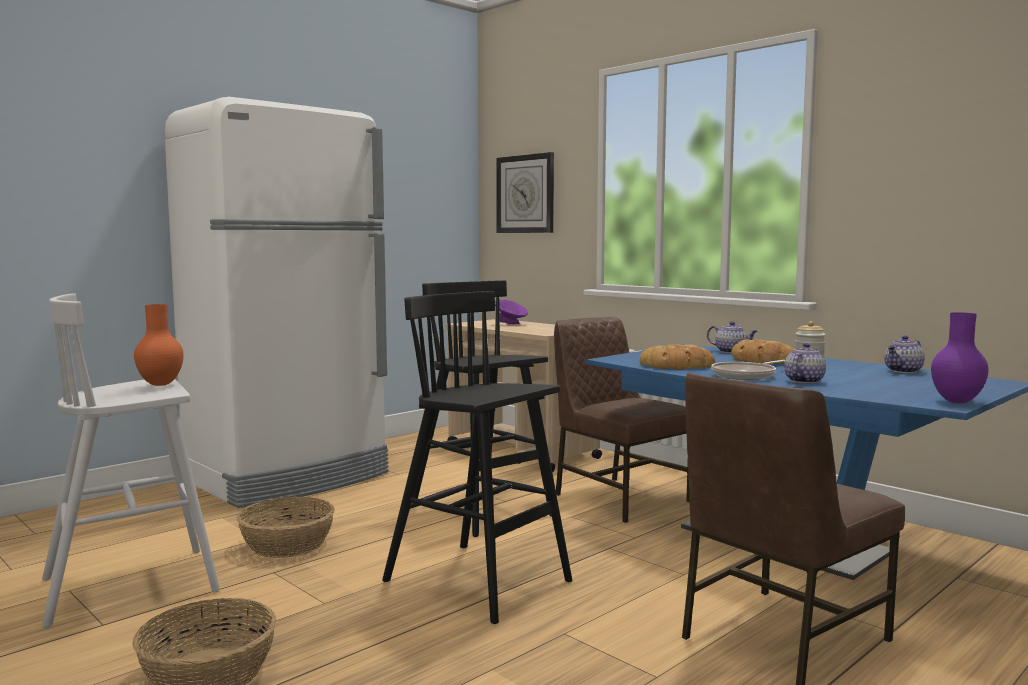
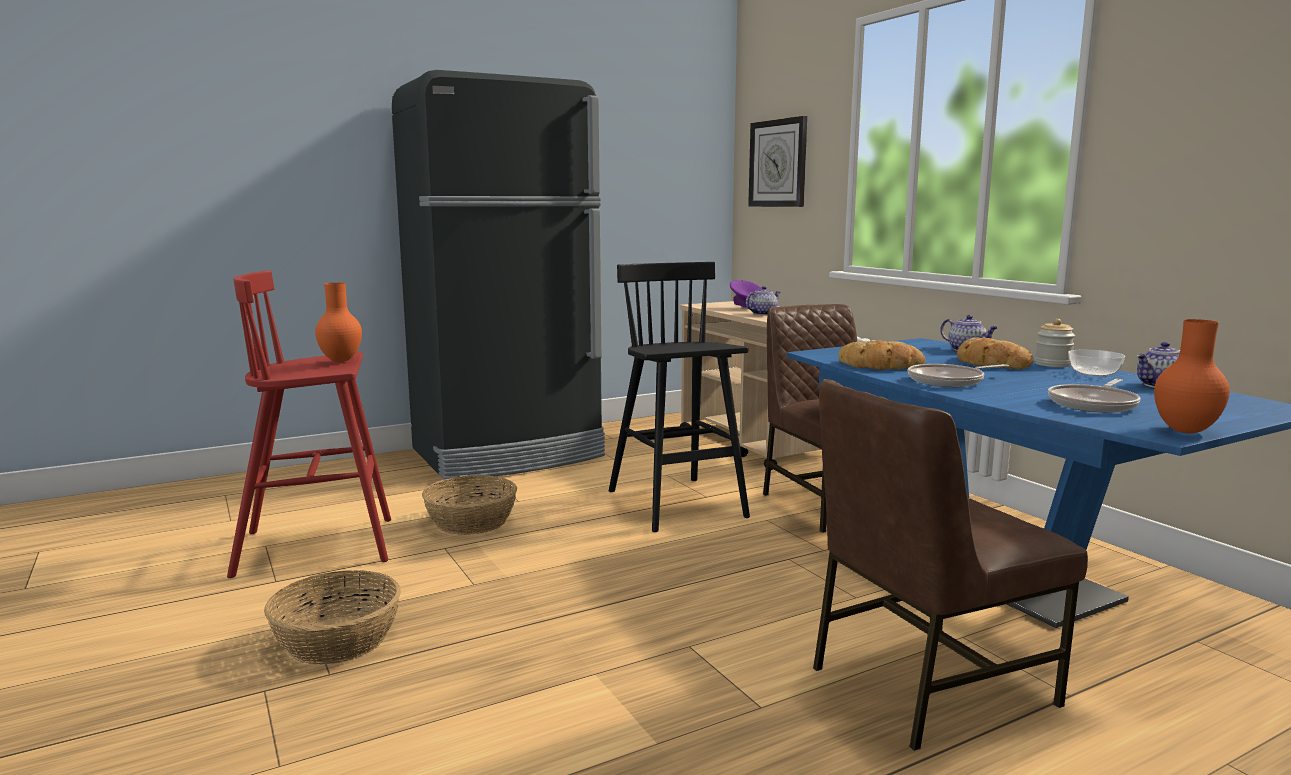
camera: 15 degrees right, 5 degrees up
(134, 584) = (320, 546): white stool -> red stool
(289, 478) = (509, 454): white fridge -> black fridge
(480, 582) = (633, 581): black stool -> none
(803, 381) = (1012, 392): teapot -> teapot (762, 314)
(846, 364) = (1093, 373): none -> bowl
(873, 387) = (1094, 404): none -> frying pan
(958, 401) = (1187, 431): purple vase -> orange vase

